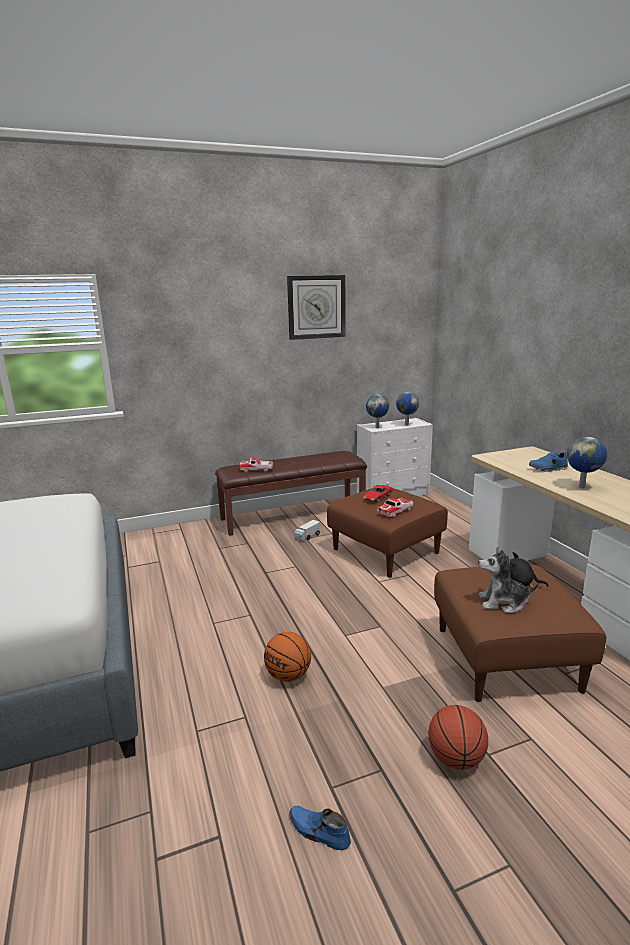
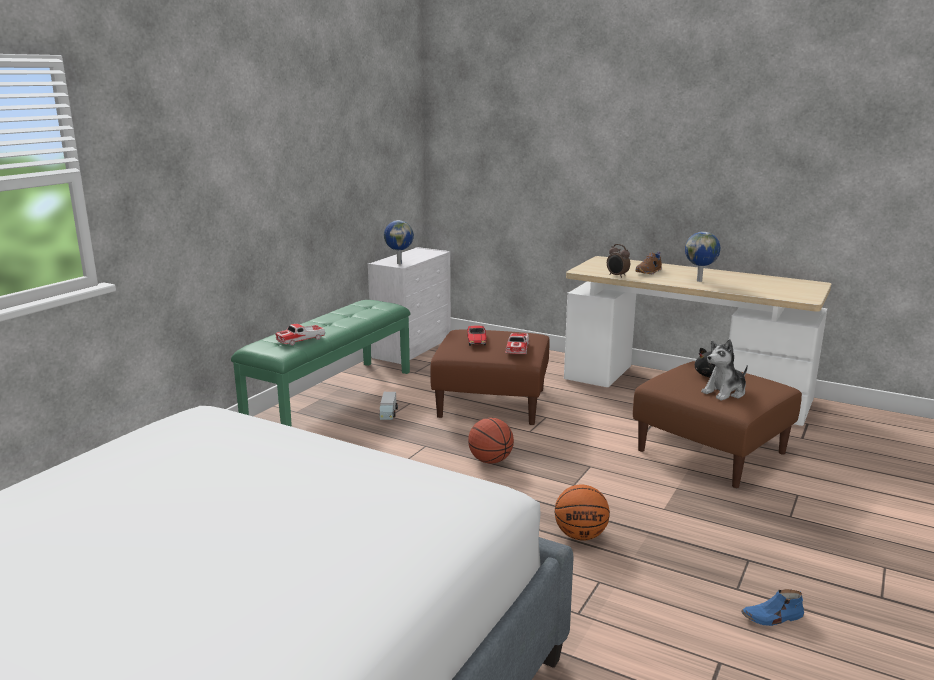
camera: 40 degrees left, 0 degrees up
(293, 515) = (331, 397): brown bench -> green bench
(316, 307) = (322, 108): wall clock -> none
(406, 424) = (423, 255): globe -> none
(455, 758) = (777, 528): basketball -> basketball (490, 461)
(508, 467) = (617, 276): none -> alarm clock
(548, 469) = (649, 272): blue shoe -> brown shoe

